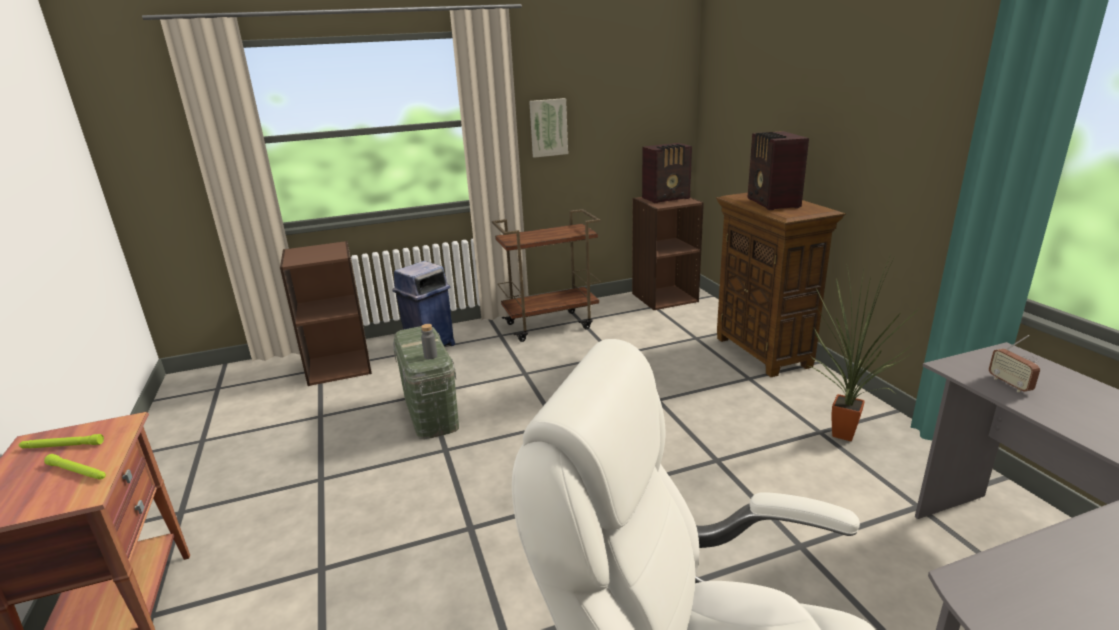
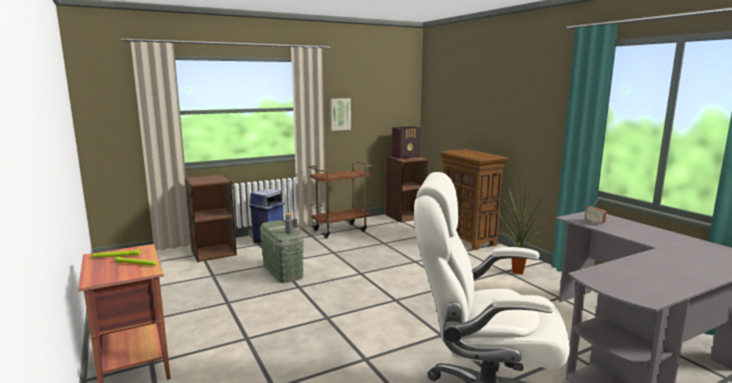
camera: 10 degrees left, 10 degrees down
(772, 203) = (470, 153): radio -> none

